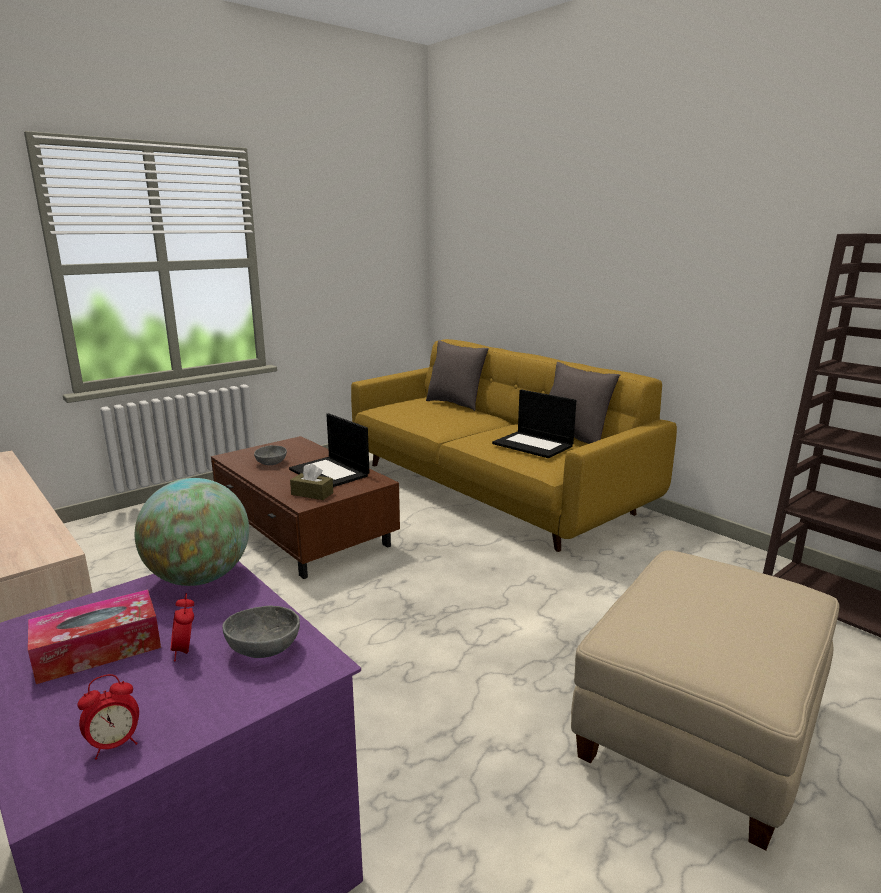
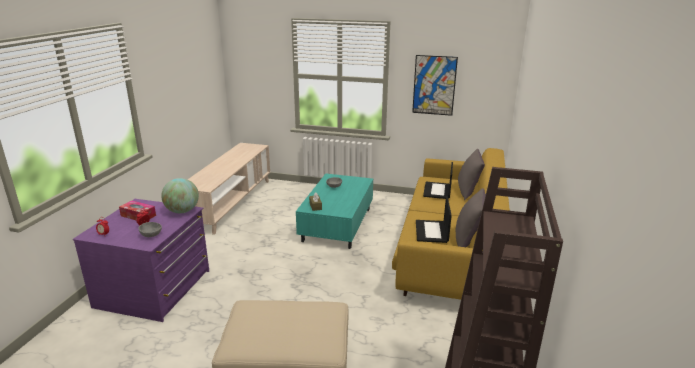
camera: 55 degrees right, 5 degrees up
(305, 532) = (337, 225): brown coffee table -> turquoise coffee table
(329, 262) = (434, 85): none -> picture
(330, 472) = (341, 201): laptop -> laptop (437, 191)

